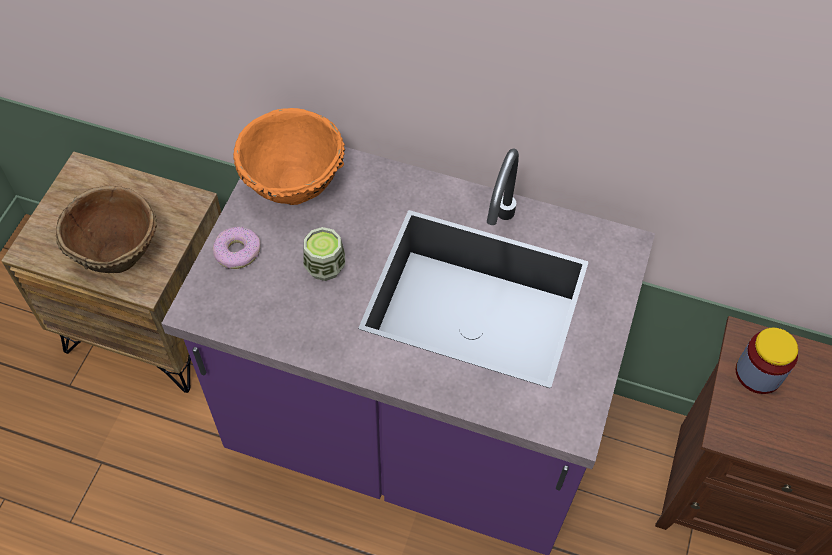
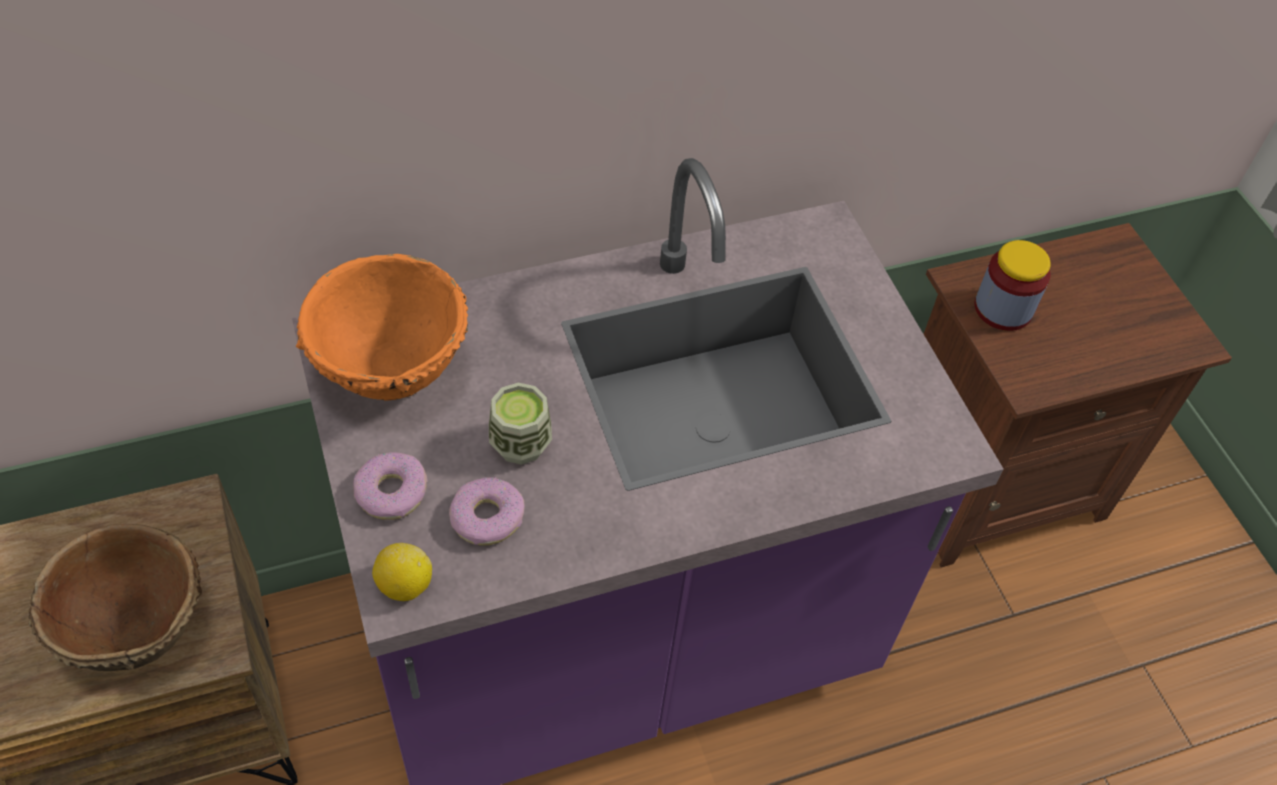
camera: 40 degrees left, 5 degrees down
(202, 305) = (404, 585): none -> lemon
(272, 296) = (486, 518): none -> donut

